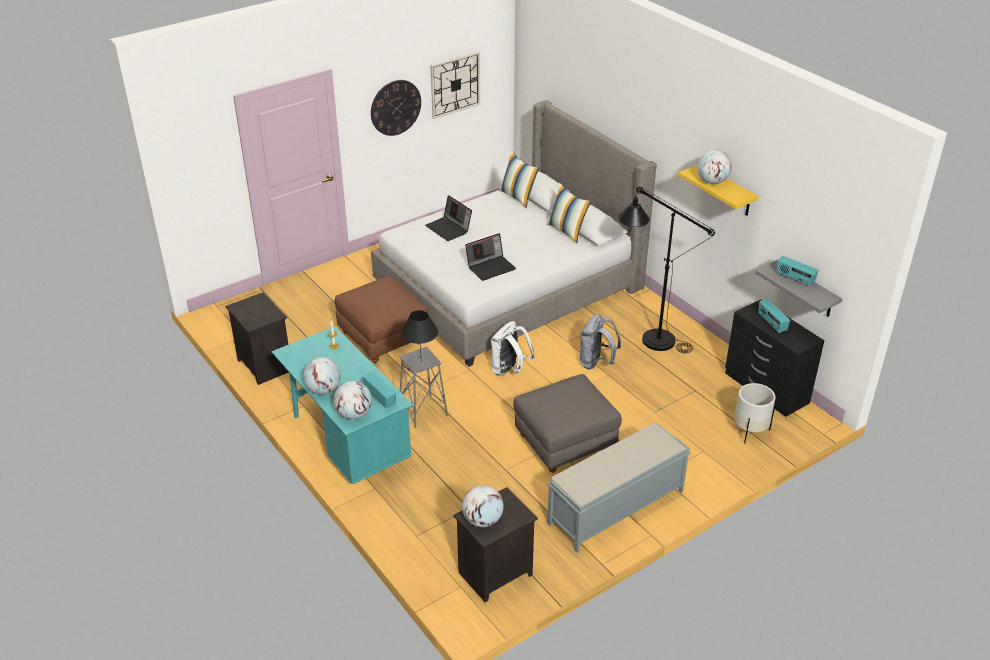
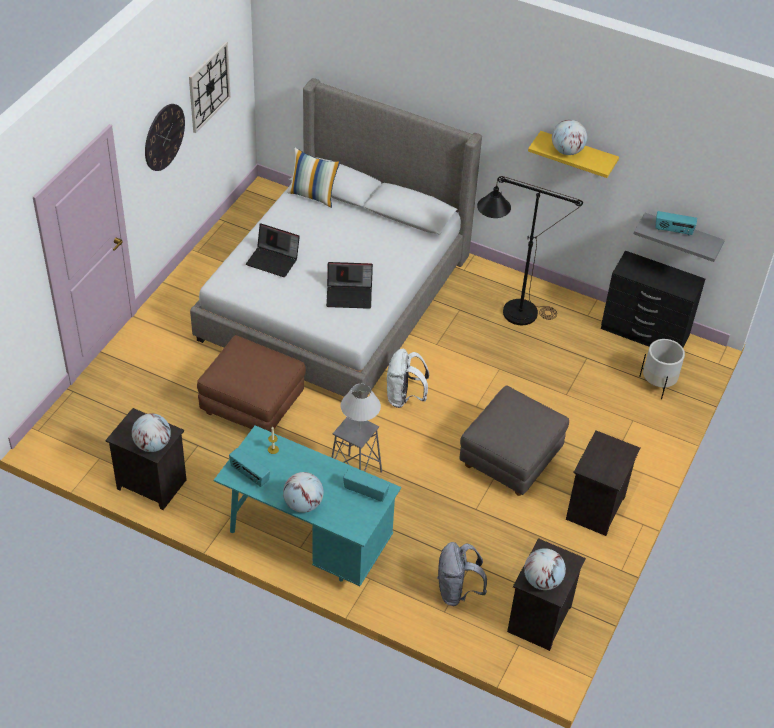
camera: 30 degrees left, 10 degrees up
(354, 414) = (354, 520): globe -> globe (152, 445)
(421, 362) = (359, 432): black table lamp -> white table lamp
(491, 267) = (350, 295): laptop -> laptop turned 60 degrees clockwise
(567, 231) = (392, 224): pillow -> none
(596, 363) = (480, 359): grey backpack -> grey backpack (457, 591)
(615, 507) = (596, 509): grey bench -> black nightstand
(771, 324) = (652, 275): radio -> radio (249, 475)

